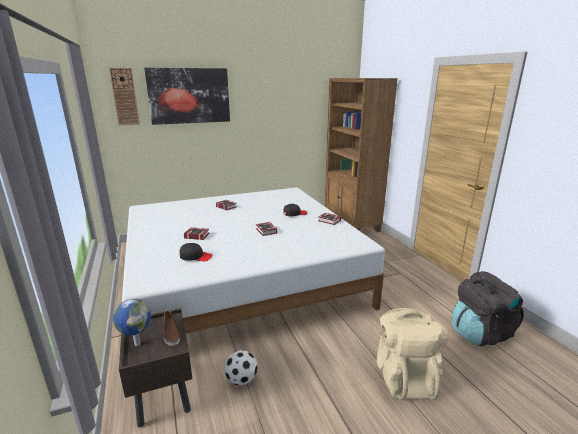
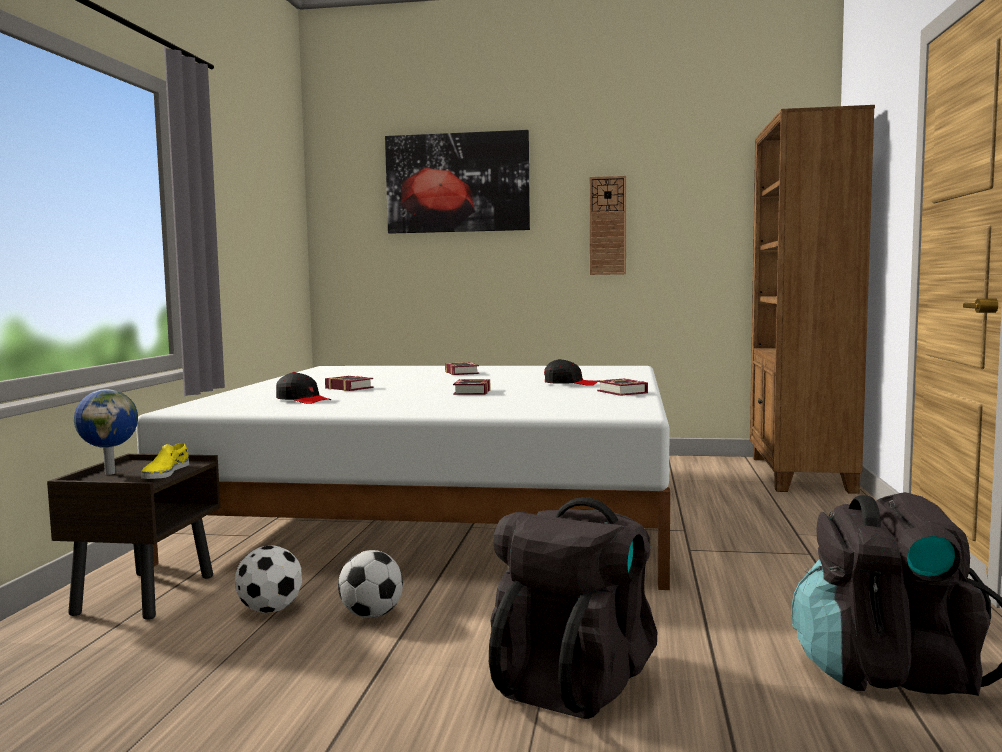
camera: 30 degrees right, 15 degrees down
(125, 97) = (351, 186): wall clock -> wall clock (607, 225)
(170, 333) = (165, 472): brown shoe -> yellow shoe
(290, 366) = (371, 615): none -> football
(404, 376) = (575, 680): beige backpack -> black backpack

